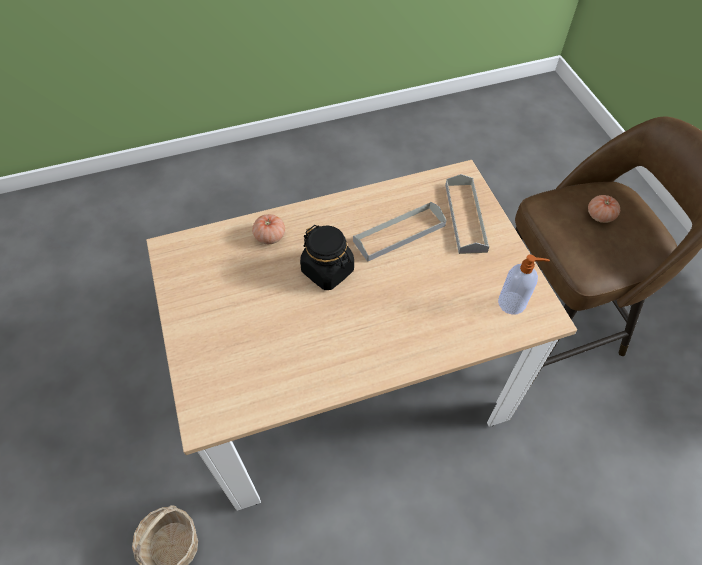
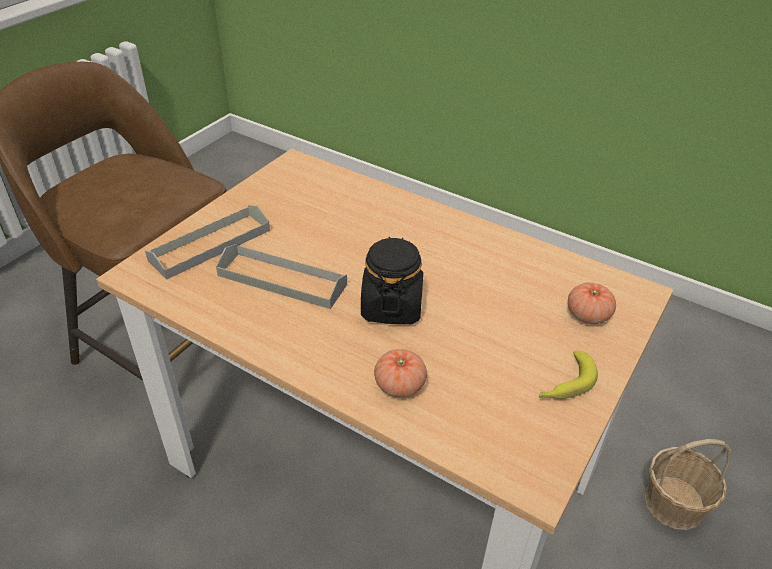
camera: 130 degrees left, 15 degrees down
(194, 306) = (564, 384): none -> banana
(513, 303) = (299, 182): soap dispenser -> none
(600, 216) = (111, 194): tomato -> tomato (588, 315)

